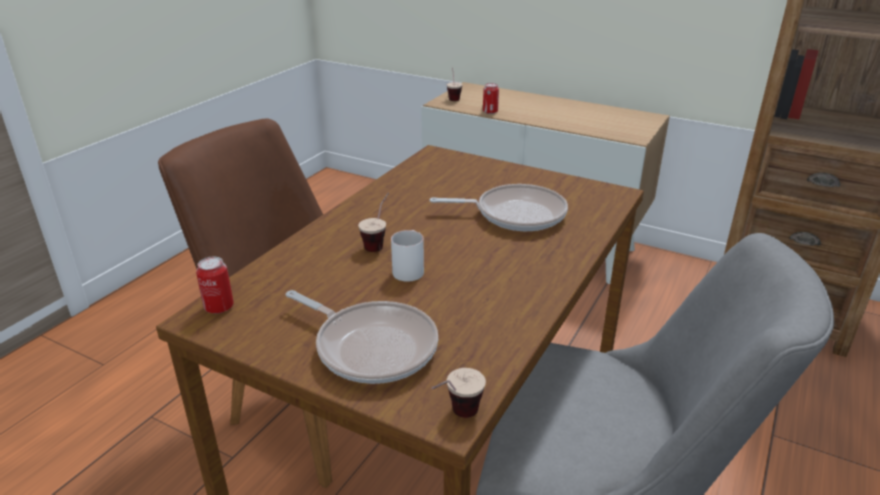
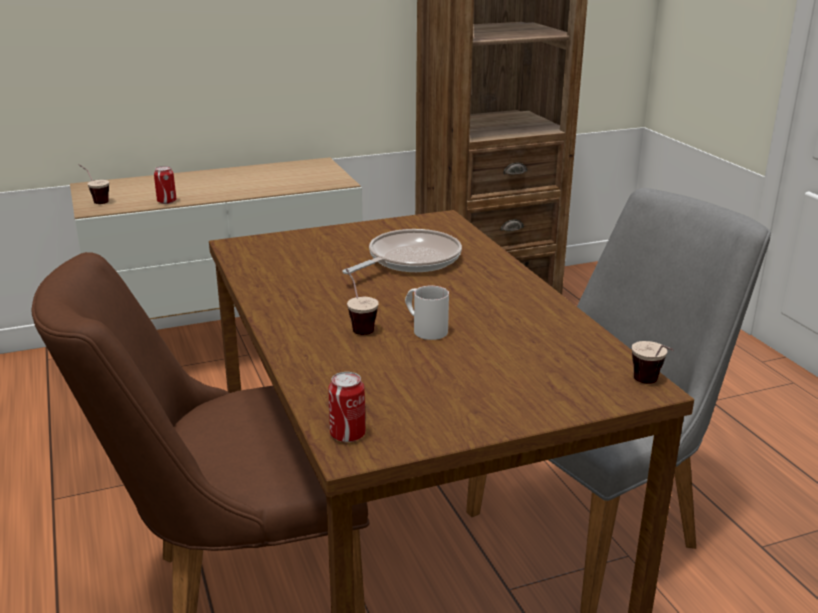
camera: 50 degrees left, 5 degrees down
(371, 346) = (519, 385): frying pan -> none

